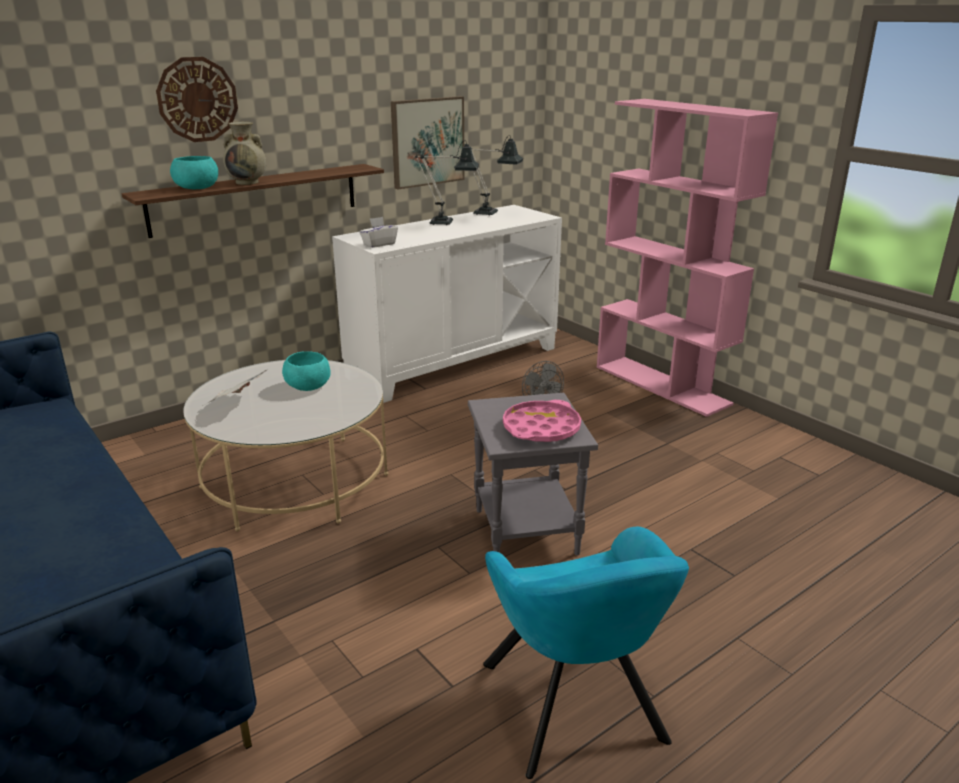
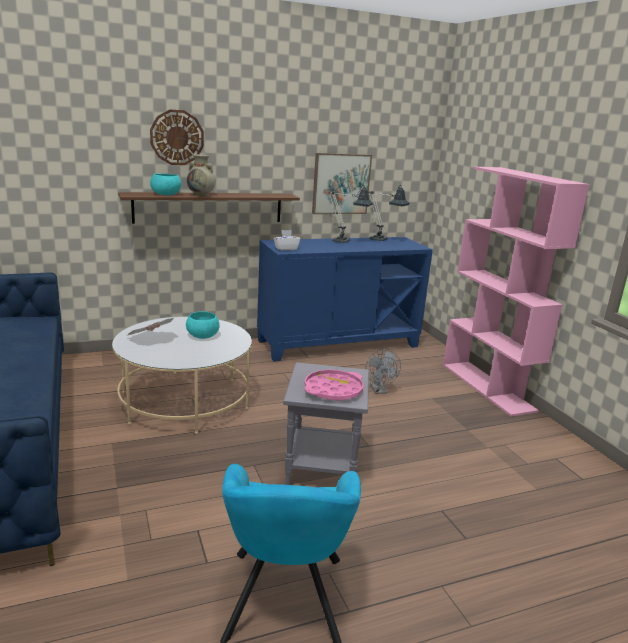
camera: 15 degrees right, 5 degrees down
(453, 362) = (338, 343): white cabinet -> blue cabinet

